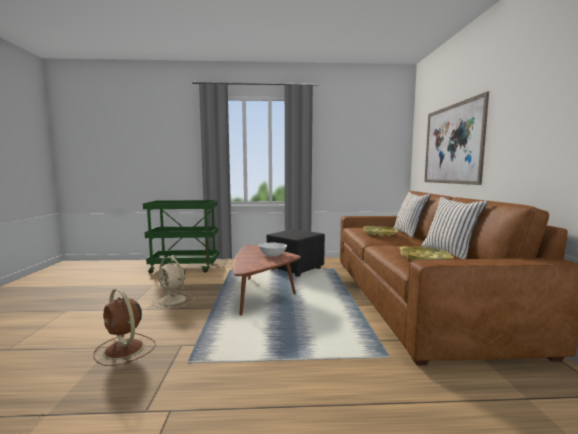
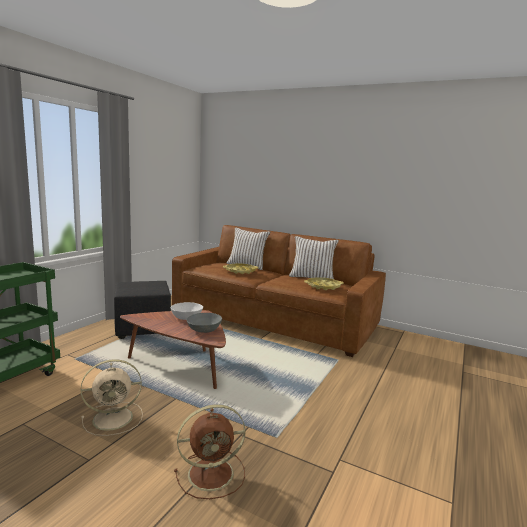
camera: 60 degrees left, 5 degrees up
(257, 263) = (204, 330): none -> grey bowl
(452, 144) = (264, 186): picture -> none

